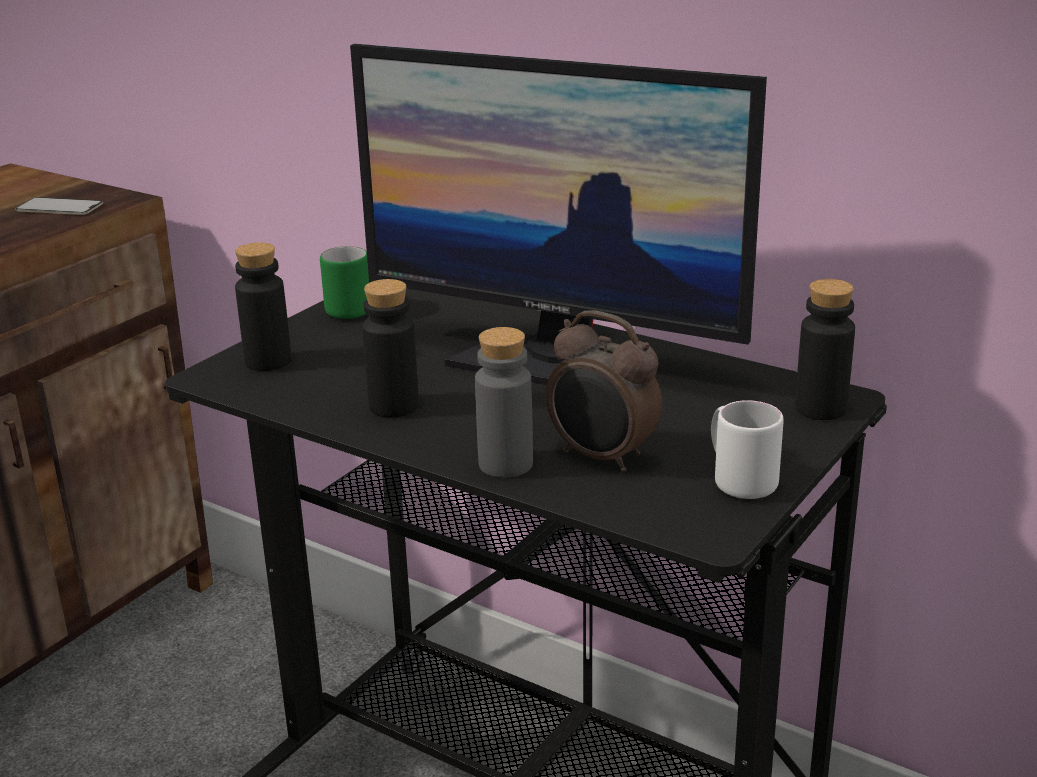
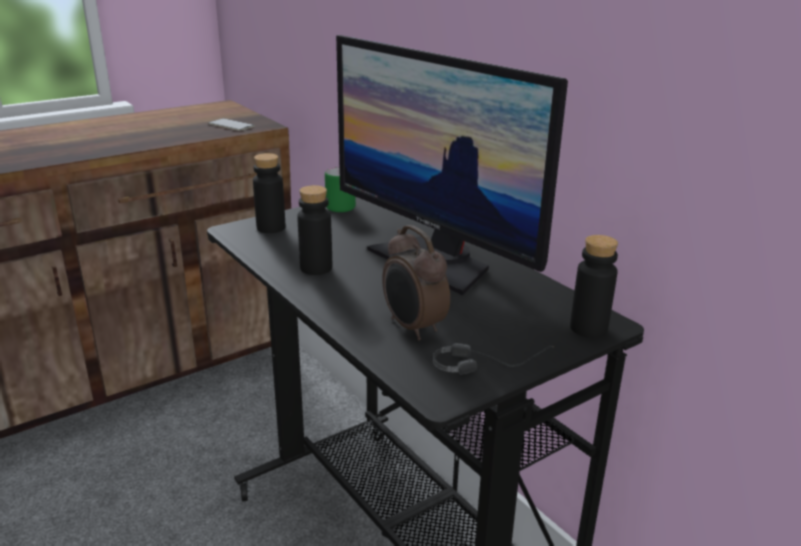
camera: 20 degrees right, 0 degrees up
(505, 464) = (349, 318): grey bottle -> none
(738, 480) = (490, 364): white mug -> headphones

